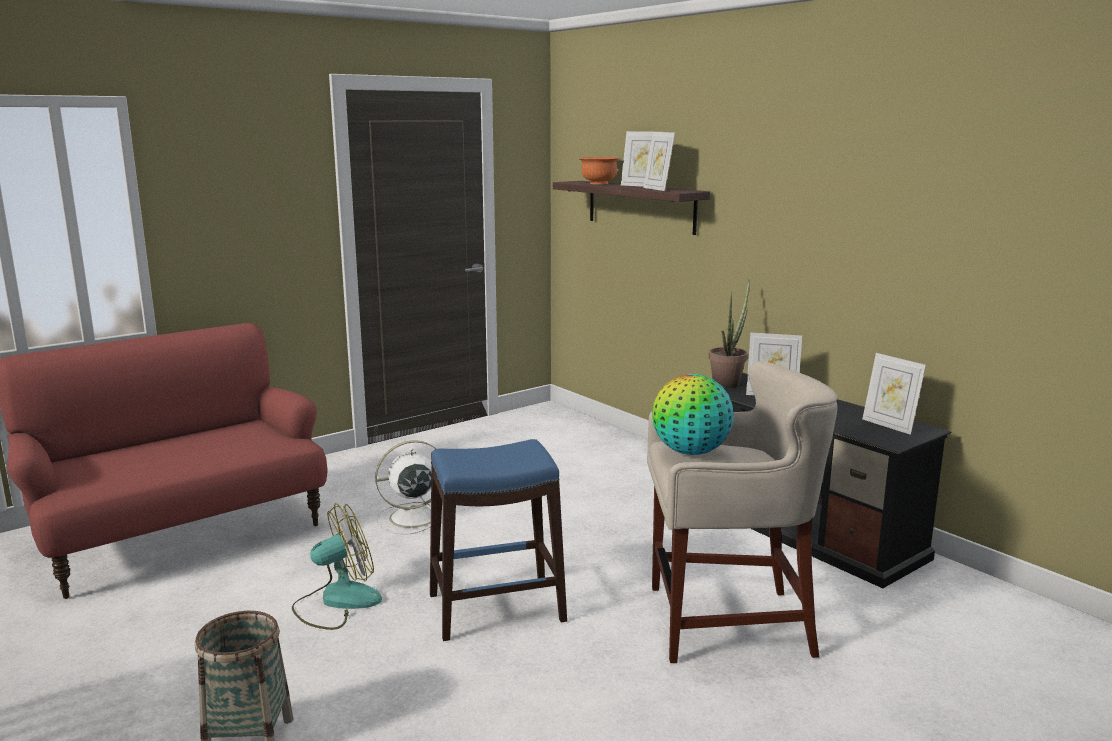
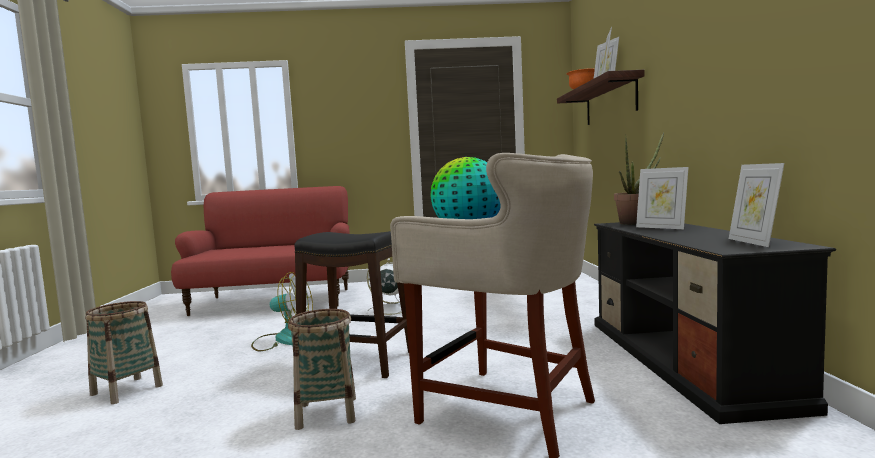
camera: 35 degrees right, 10 degrees down
(495, 607) = (357, 360): blue stool -> black stool
(570, 681) = (326, 413): none -> basket

